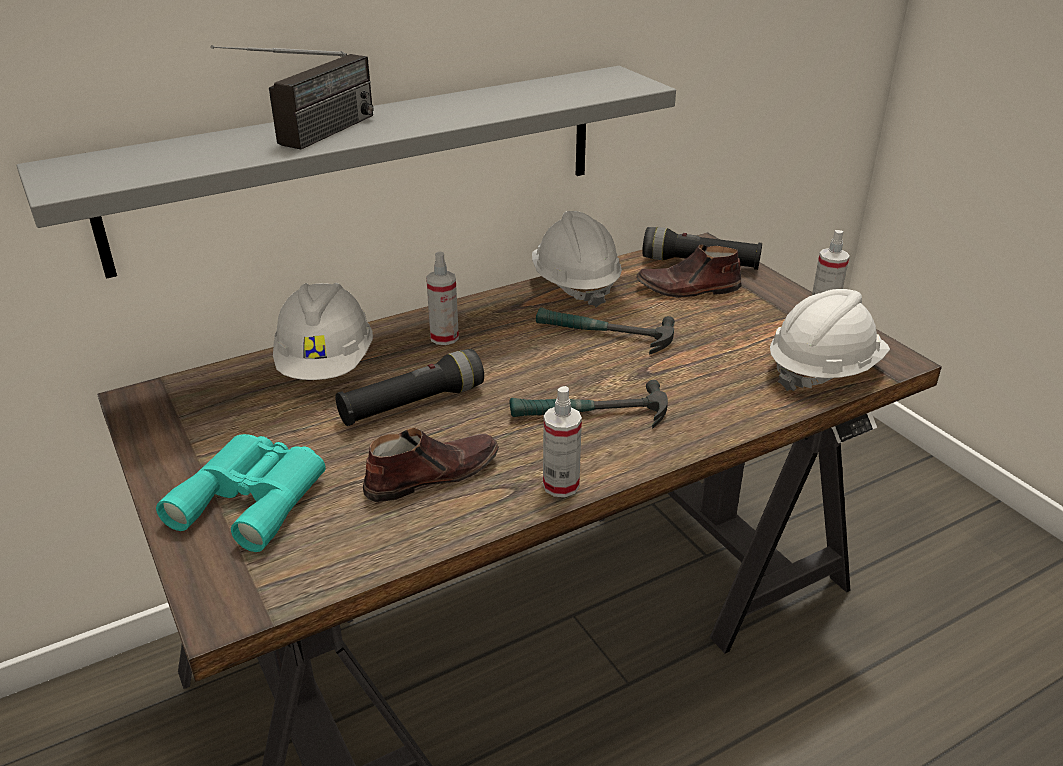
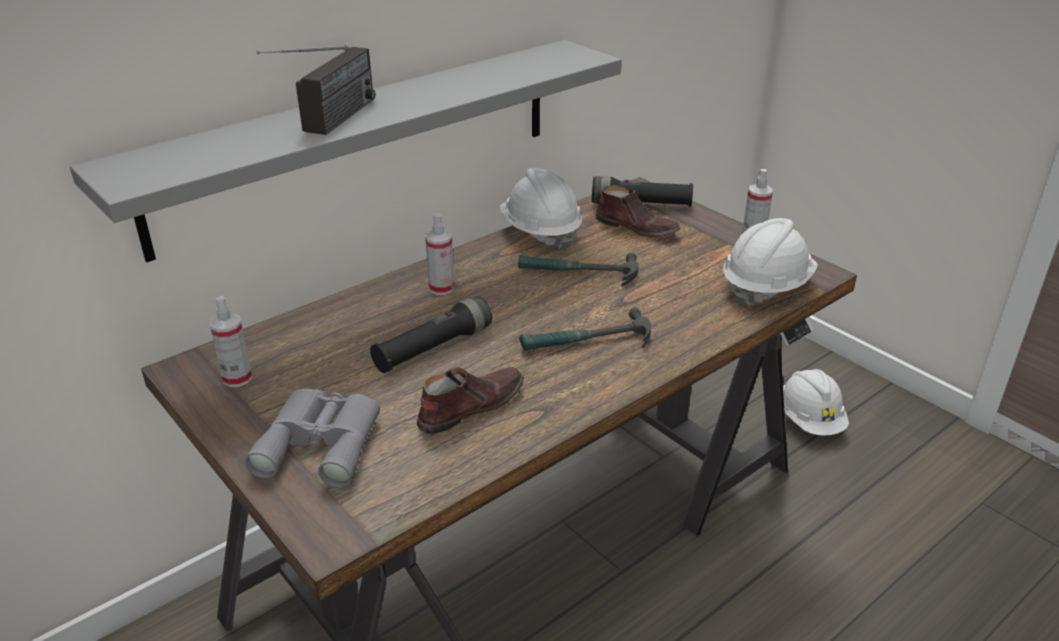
camera: 10 degrees left, 0 degrees up
(255, 496) = (322, 441): turquoise binoculars -> grey binoculars
(326, 365) = (345, 322): white hard hat -> white hard hat (809, 420)
(561, 485) = (581, 403): spray bottle -> spray bottle (237, 378)
(688, 289) = (637, 227): brown shoe -> brown shoe turned 135 degrees counterclockwise

